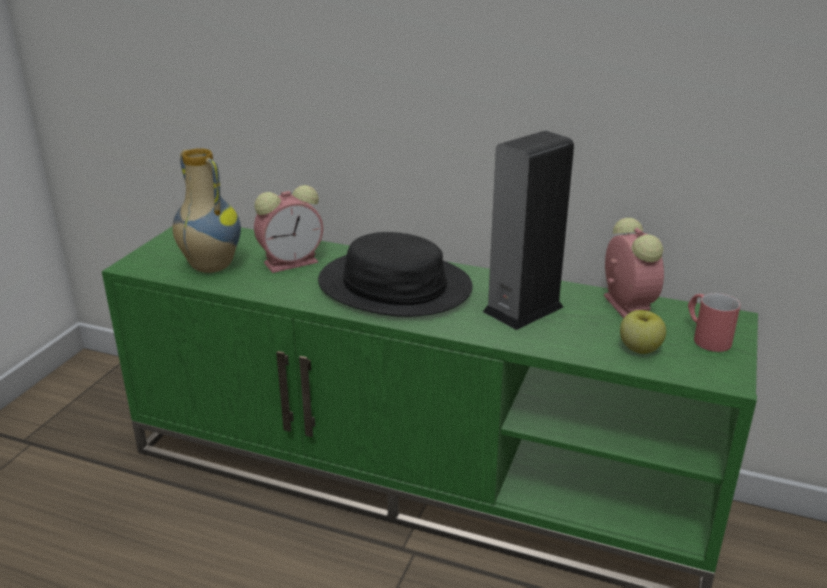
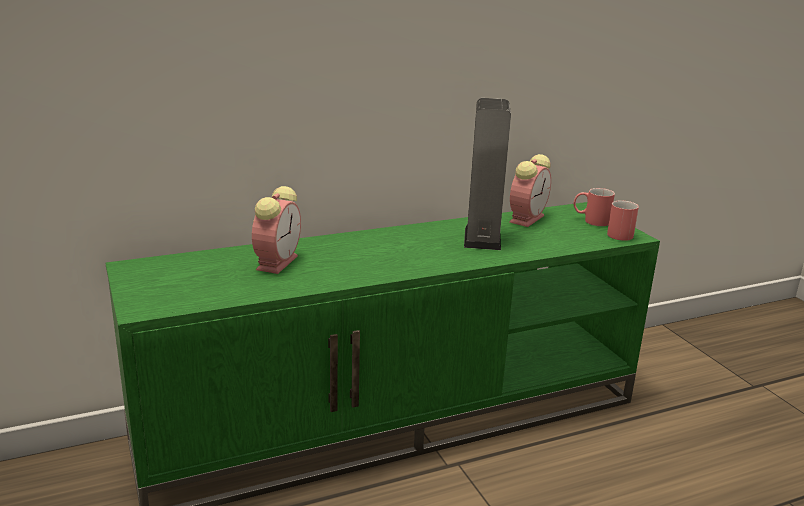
camera: 45 degrees left, 5 degrees down
(210, 267) = (216, 287): vase -> none
(394, 286) = (383, 252): black hat -> none
(625, 305) = (527, 218): alarm clock -> alarm clock turned 90 degrees clockwise
(639, 349) = (574, 237): apple -> none
(715, 368) = (621, 233): none -> red mug

